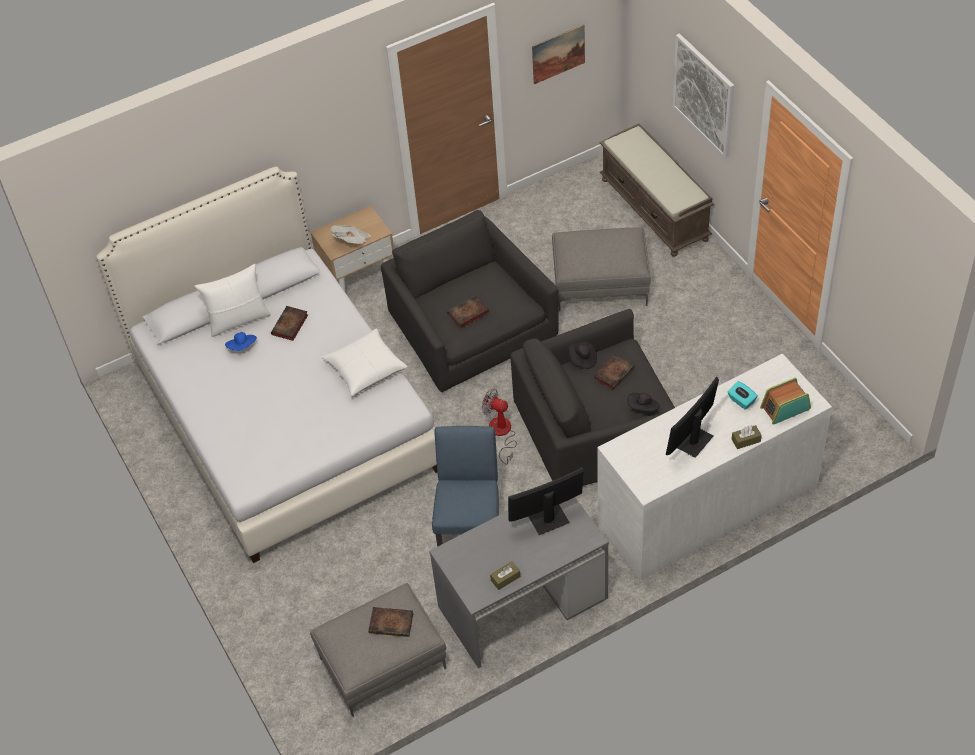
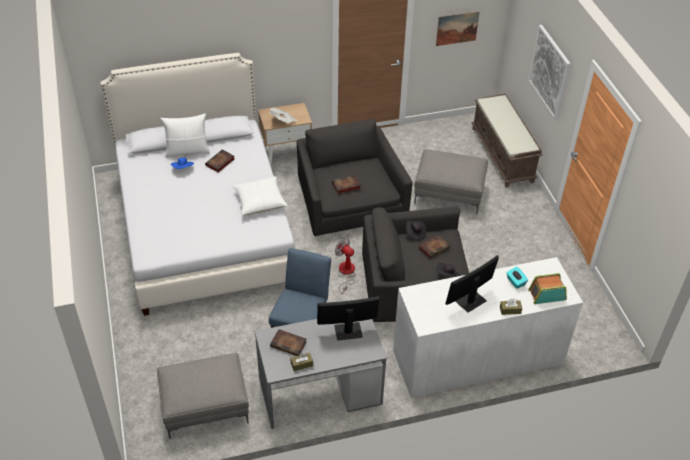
camera: 10 degrees right, 5 degrees down
(392, 623) = (214, 377): book -> book (289, 344)

